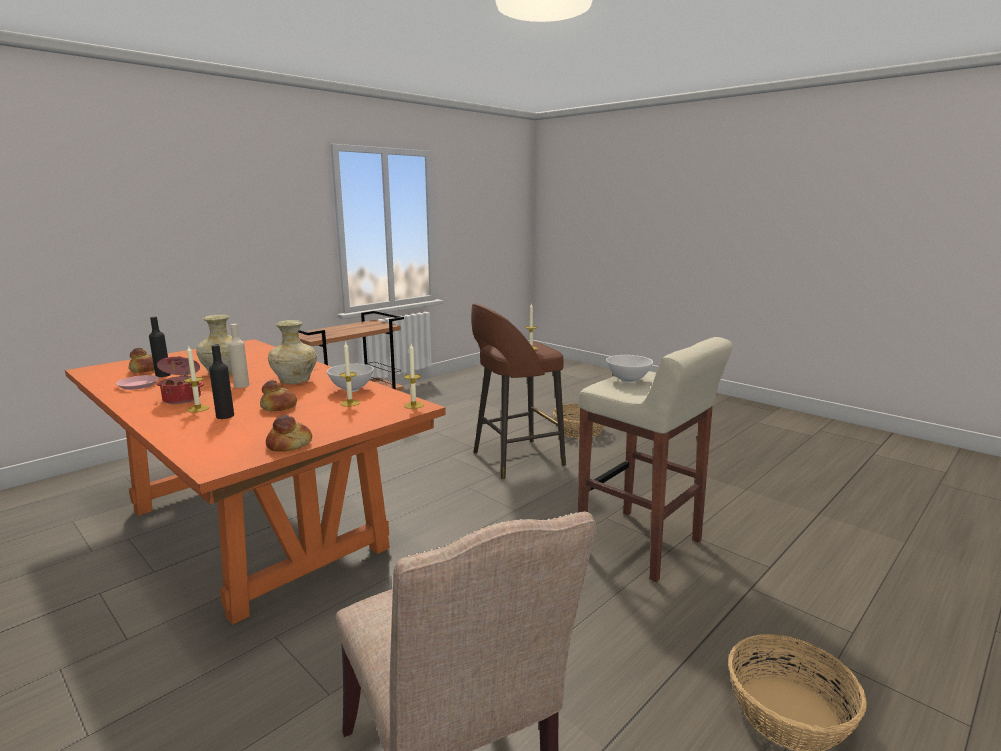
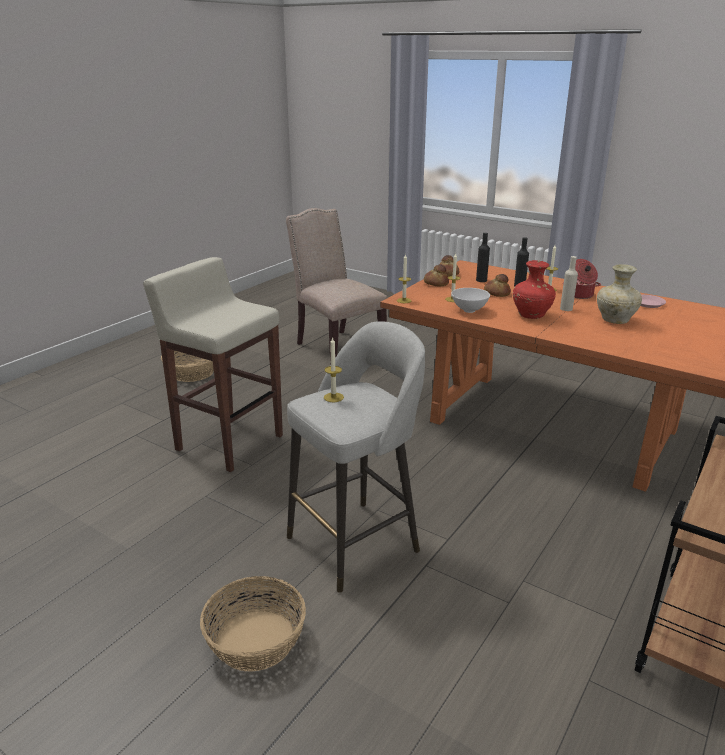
camera: 170 degrees right, 10 degrees up
(145, 370) = (694, 319): bread -> bread (436, 283)
(163, 375) = (661, 314): black bottle -> black bottle (481, 280)
(294, 381) = (532, 315): beige vase -> red vase
(515, 459) = (356, 543): brown stool -> grey stool
(627, 380) = (234, 316): white bowl -> none

